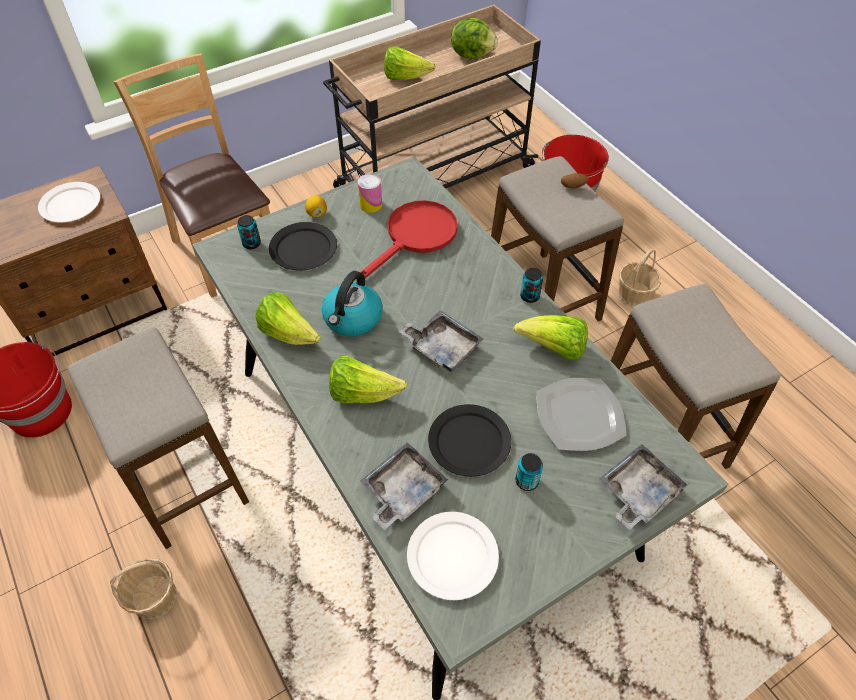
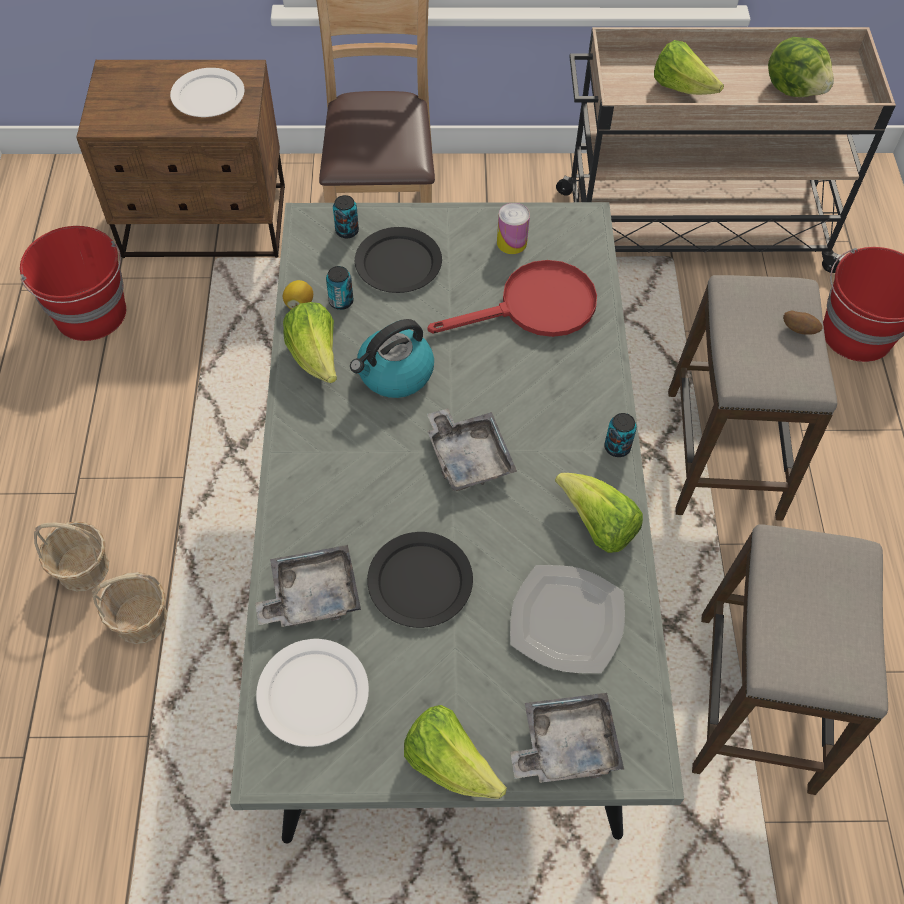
camera: 30 degrees right, 5 degrees up
(183, 478) = (182, 459): stool -> none
(317, 214) = (442, 226): lemon -> lemon (299, 304)
(362, 393) = (346, 465): lettuce -> lettuce (450, 762)
(527, 481) = (450, 660): can -> can (341, 301)
(634, 295) = (852, 510): basket -> basket (141, 619)

